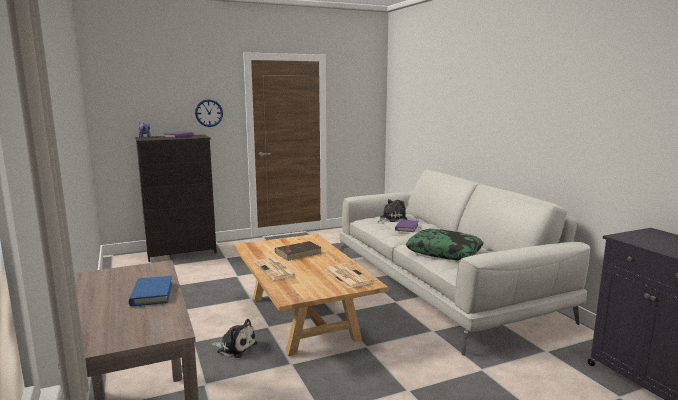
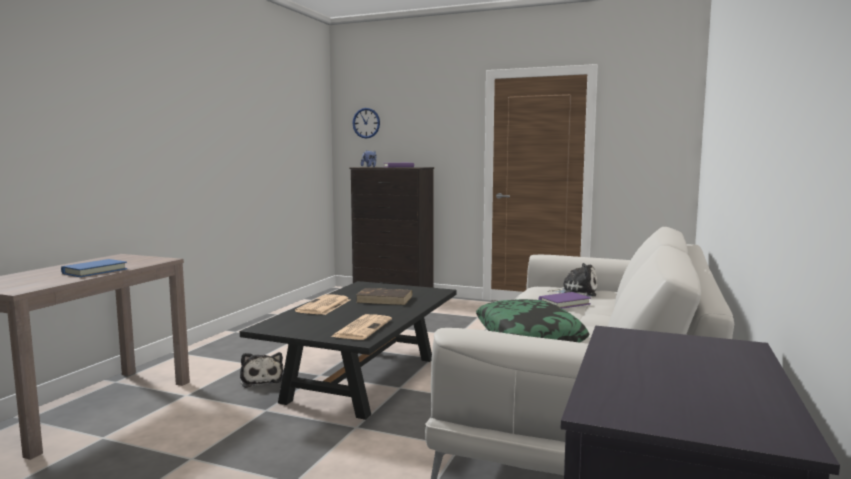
camera: 45 degrees right, 5 degrees down
(209, 113) = (442, 143): wall clock -> wall clock (366, 123)
(303, 317) = (363, 379): beige coffee table -> black coffee table

